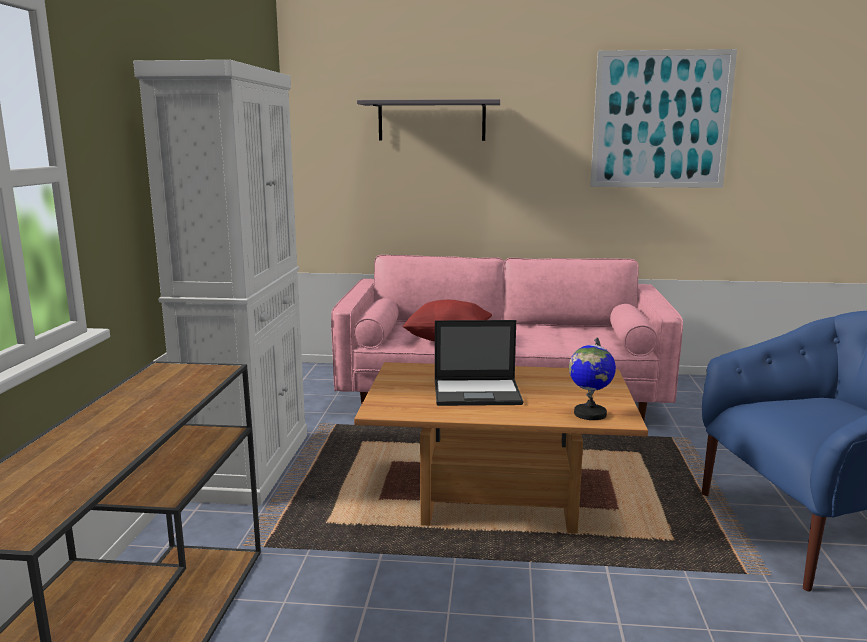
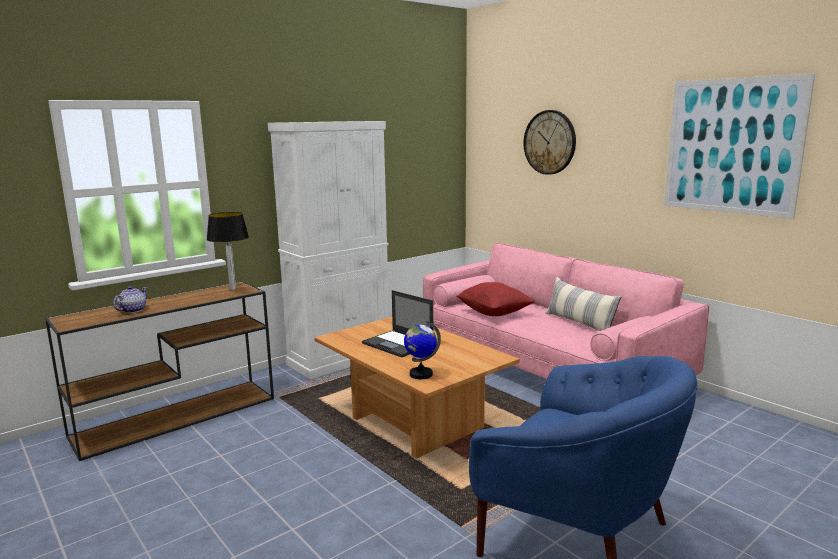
camera: 45 degrees right, 0 degrees up
(84, 457) = (132, 310): none -> teapot
(179, 374) = (233, 289): none -> table lamp
(431, 121) = (549, 142): grey shelf -> wall clock
(543, 330) = (579, 323): none -> pillow

